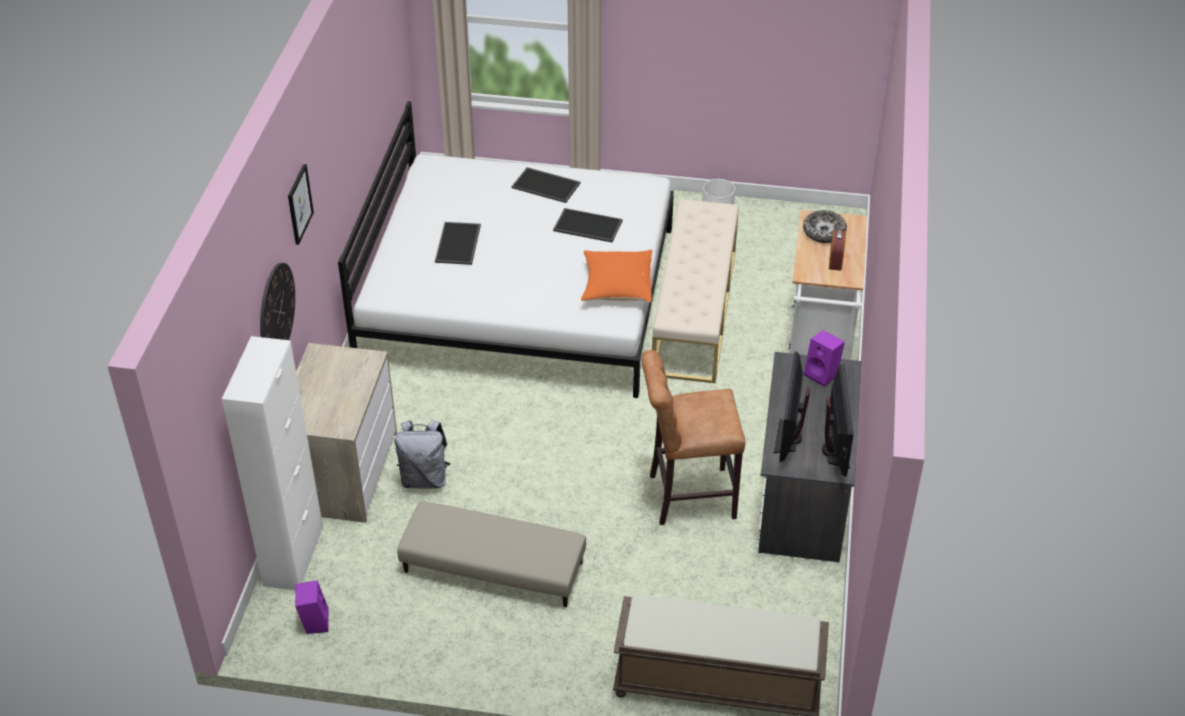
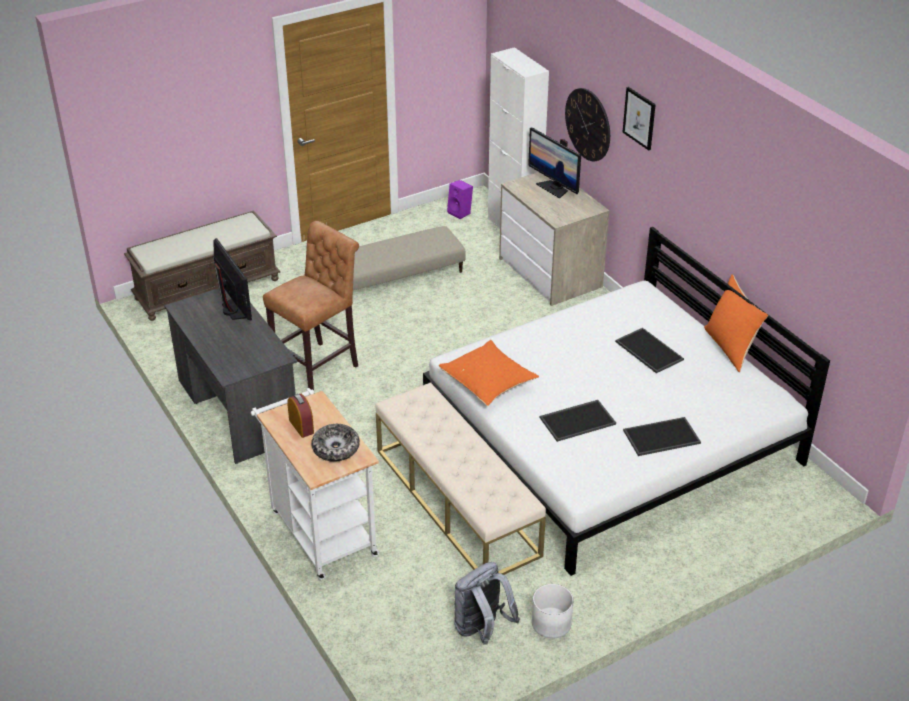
camera: 140 degrees right, 5 degrees down
(394, 214) = (730, 348): none -> orange pillow
(424, 479) = (498, 293): grey backpack -> grey backpack (482, 629)
(823, 374) = (244, 361): purple speaker -> none
(835, 451) = (193, 317): monitor -> monitor (554, 188)

